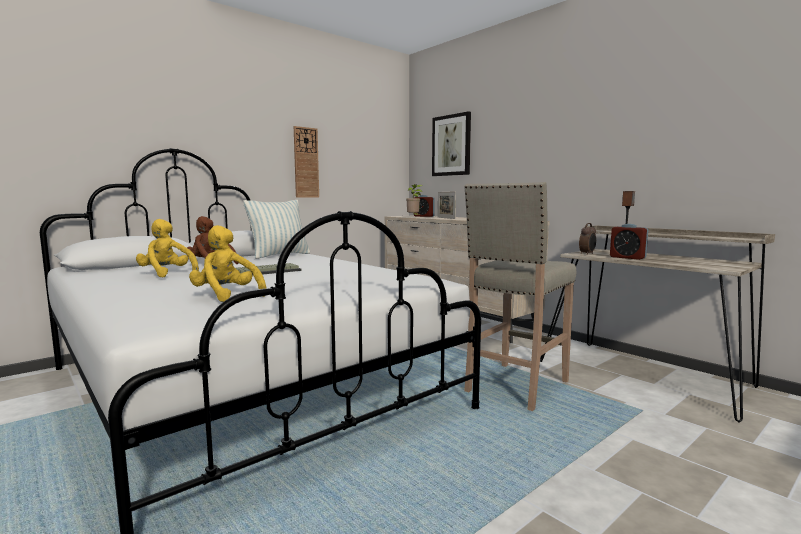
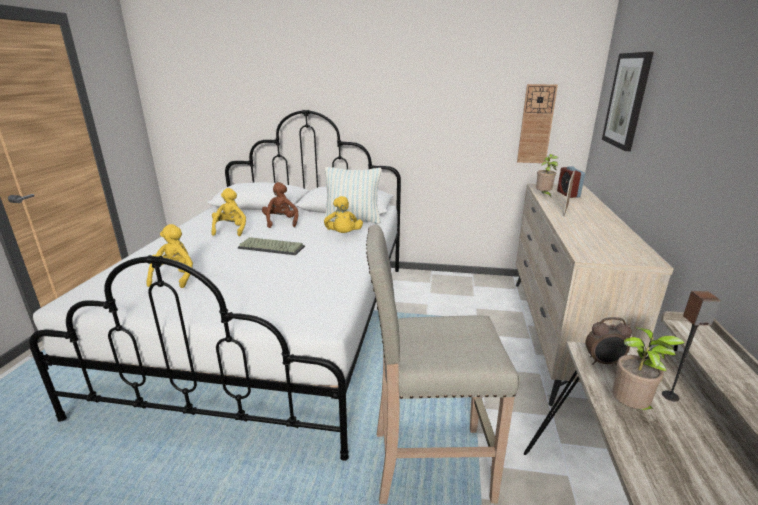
camera: 50 degrees right, 15 degrees up
(302, 260) = (343, 235): none -> yellow plush toy
(306, 162) = (437, 117): wall clock -> wall clock (536, 124)
(627, 257) = (631, 409): alarm clock -> potted plant

